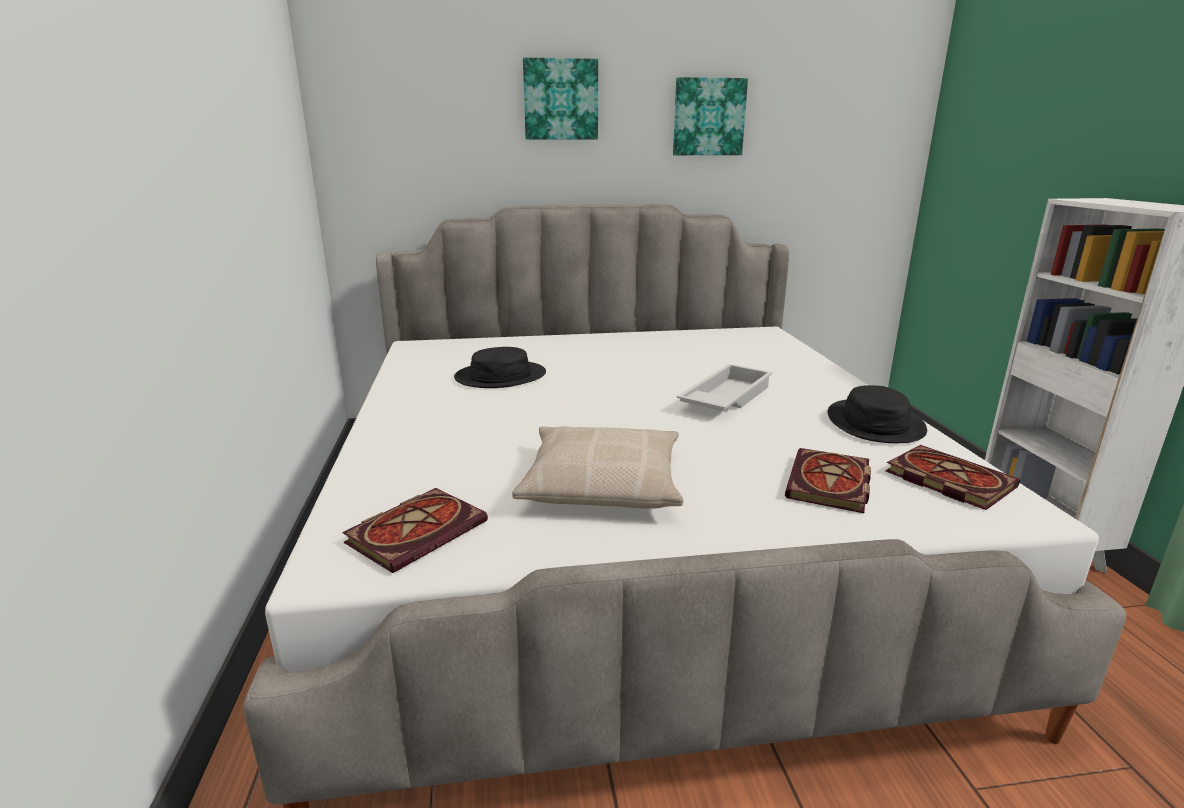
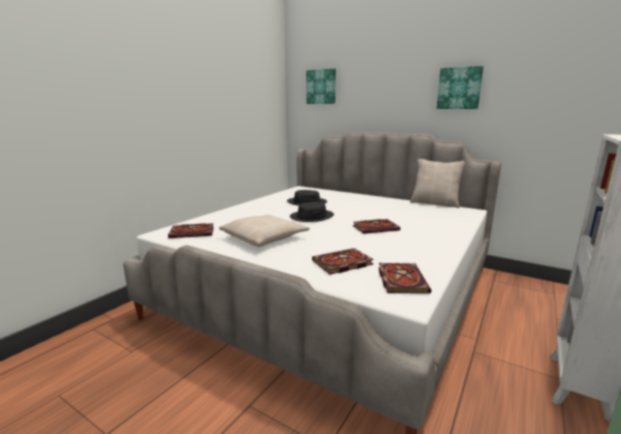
camera: 40 degrees right, 5 degrees down
(560, 100) = (381, 83): picture -> picture (321, 87)
(700, 329) = (435, 203): none -> beige pillow
(724, 398) = (376, 228): white tray -> book
(875, 423) = (425, 254): black hat -> black hat (312, 216)

